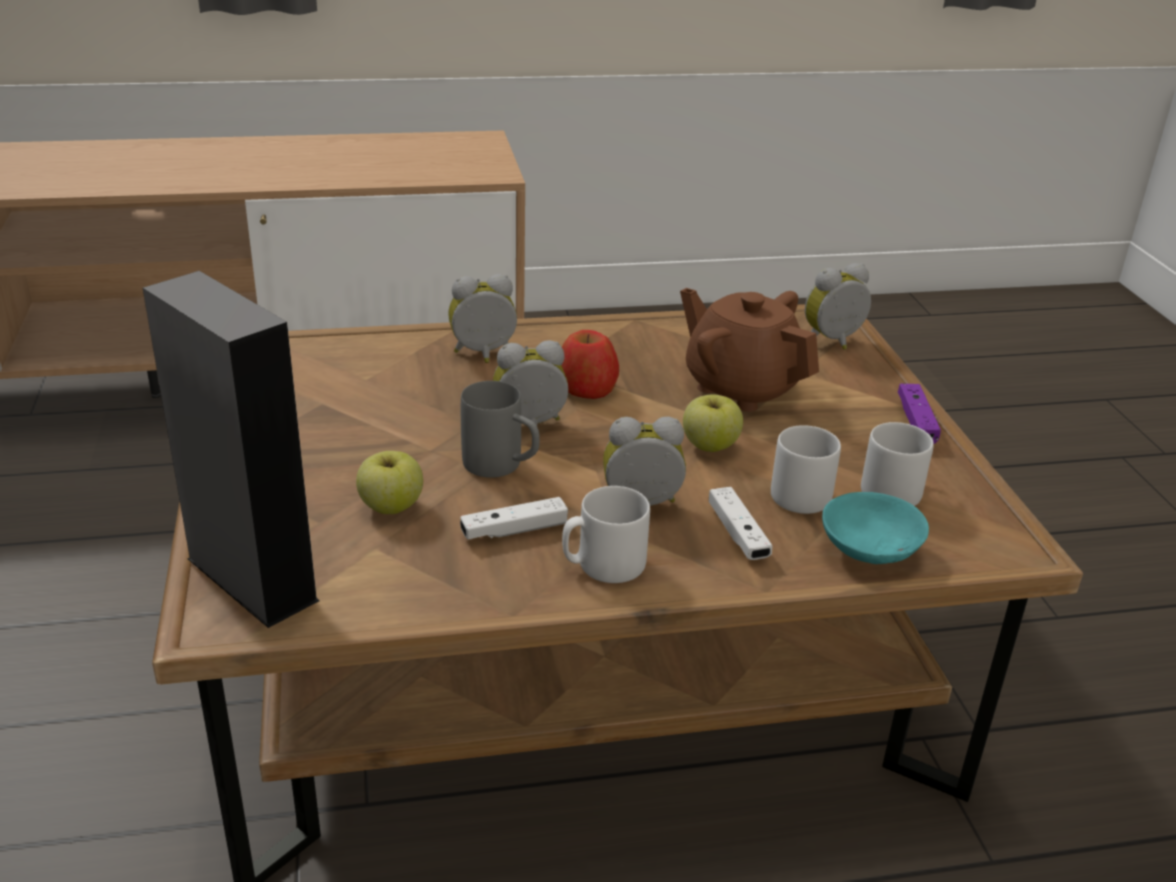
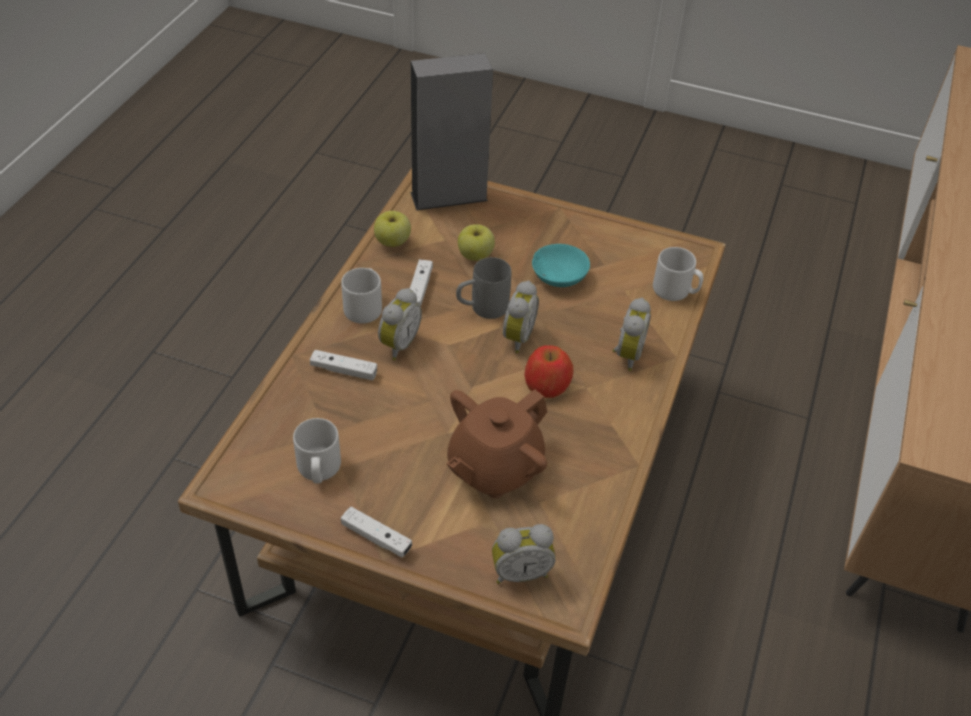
camera: 120 degrees right, 15 degrees up
(710, 445) = (436, 408): apple -> apple (392, 242)
(741, 387) = (494, 468): brown teapot -> brown teapot turned 150 degrees clockwise
(799, 492) = (356, 420): grey mug -> grey mug (675, 291)
(834, 342) = (520, 571): alarm clock -> alarm clock turned 75 degrees clockwise
(868, 546) = (284, 416): turquoise bowl -> turquoise bowl (561, 277)
(916, 422) = (376, 537): purple game controller -> white game controller

